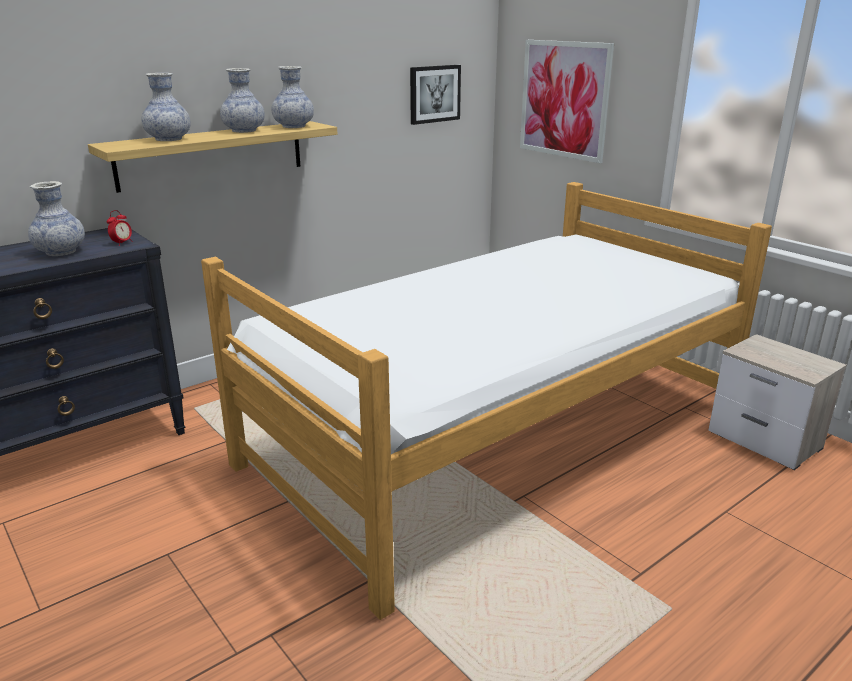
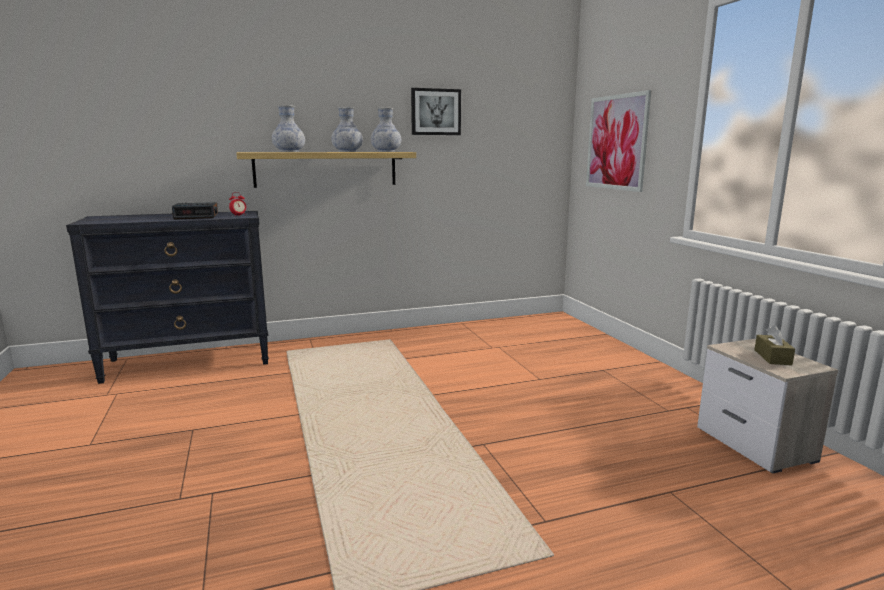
camera: 20 degrees right, 10 degrees down
(61, 252) = (197, 216): vase -> alarm clock
(434, 94) = (514, 140): picture -> picture (435, 112)
(499, 436) = (495, 401): bed -> none
(787, 358) = (772, 357): none -> brown tissue box

